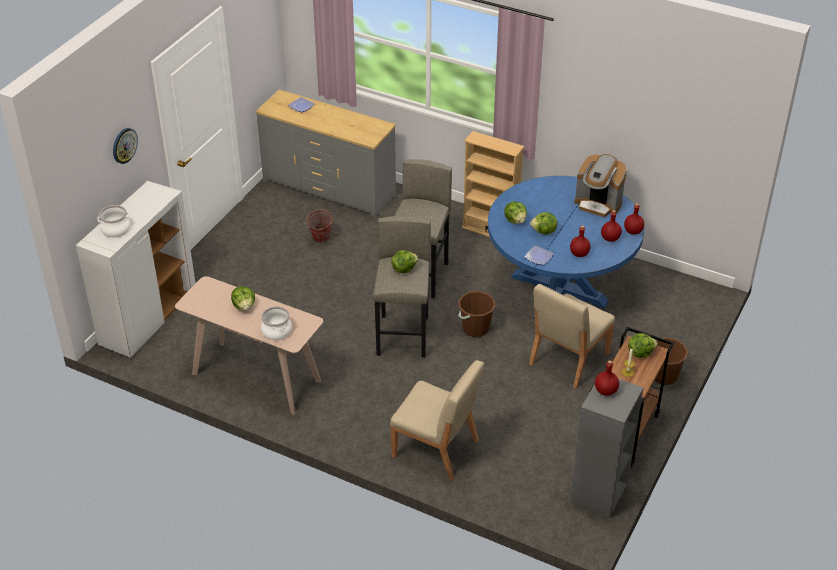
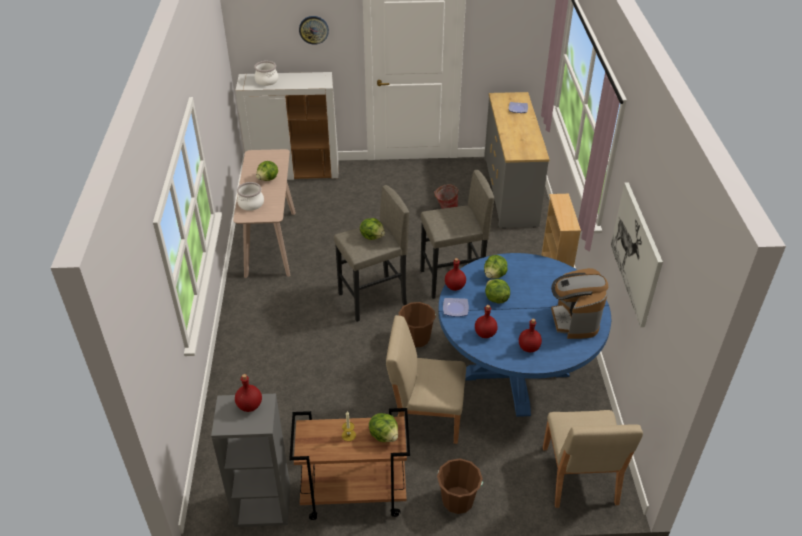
camera: 60 degrees right, 0 degrees up
(436, 449) = (254, 371): beige chair -> beige chair (579, 476)
(619, 120) = (636, 253): none -> picture
(633, 231) = (555, 361): red bottle -> red bottle (454, 287)

